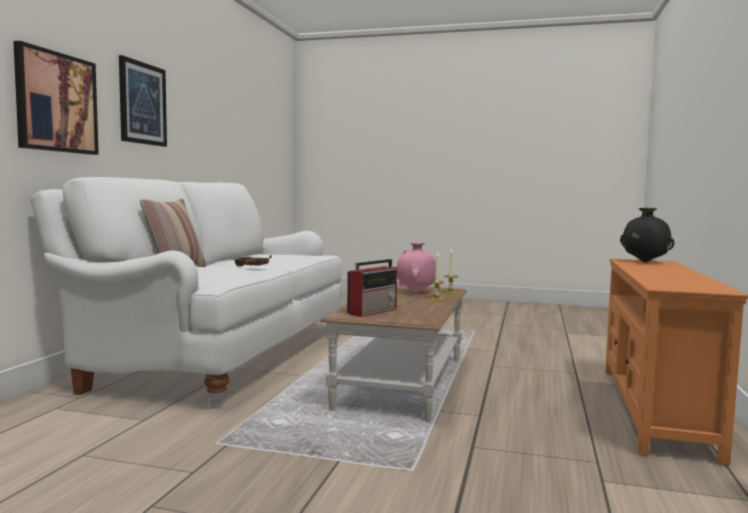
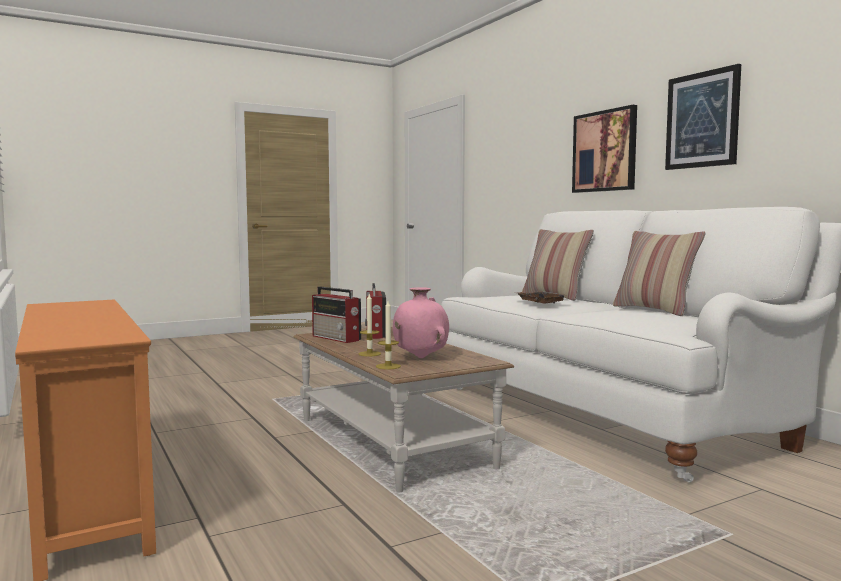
camera: 135 degrees right, 0 degrees up
(233, 258) = (654, 310): none -> pillow
(417, 313) = (337, 338): none -> radio
(644, 262) = (86, 336): black vase -> none

